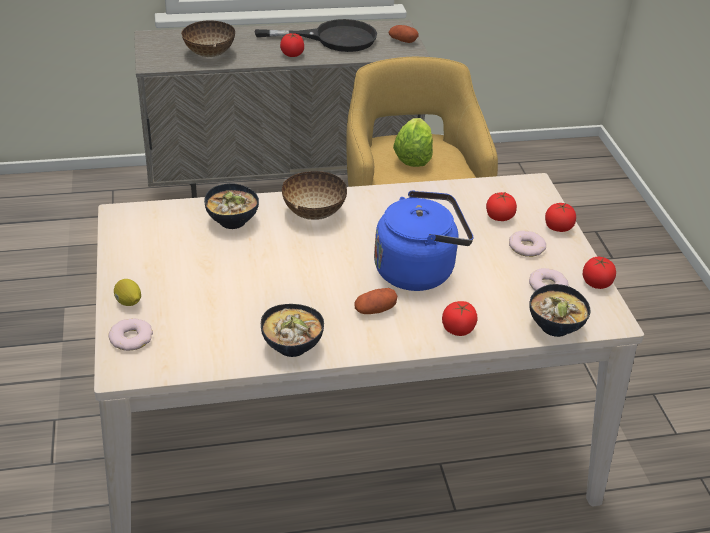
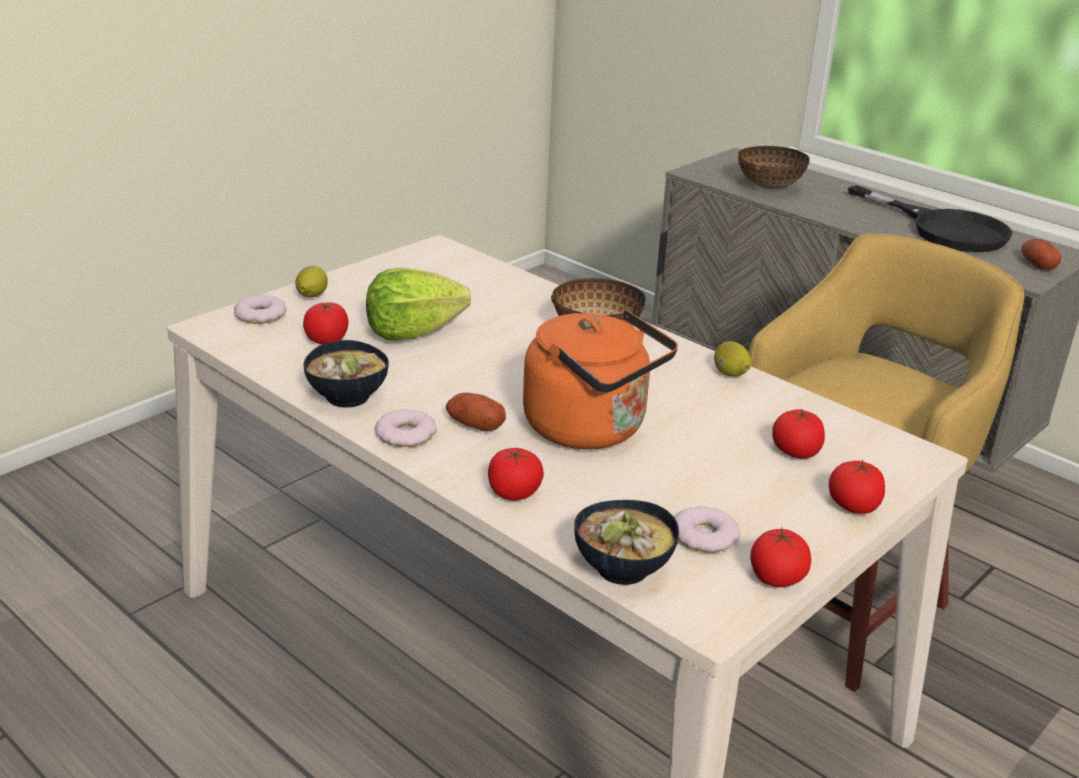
camera: 55 degrees right, 10 degrees down
(233, 220) = (512, 298): bowl -> none
(292, 54) = (861, 221): tomato -> tomato (327, 340)
(406, 194) = (730, 374): none -> lemon
(413, 157) = (867, 384): lettuce -> lettuce (413, 332)
(418, 270) = (591, 429): blue kettle -> orange kettle
(526, 247) = (764, 493): donut -> donut (406, 434)

